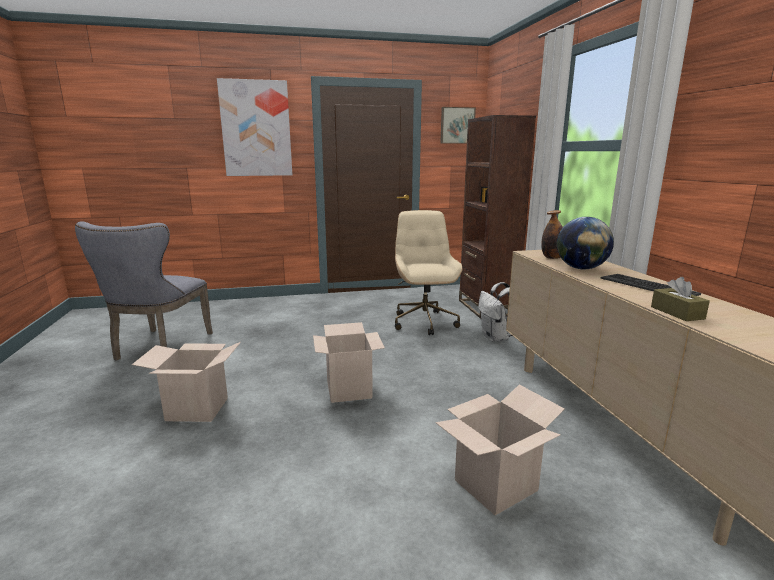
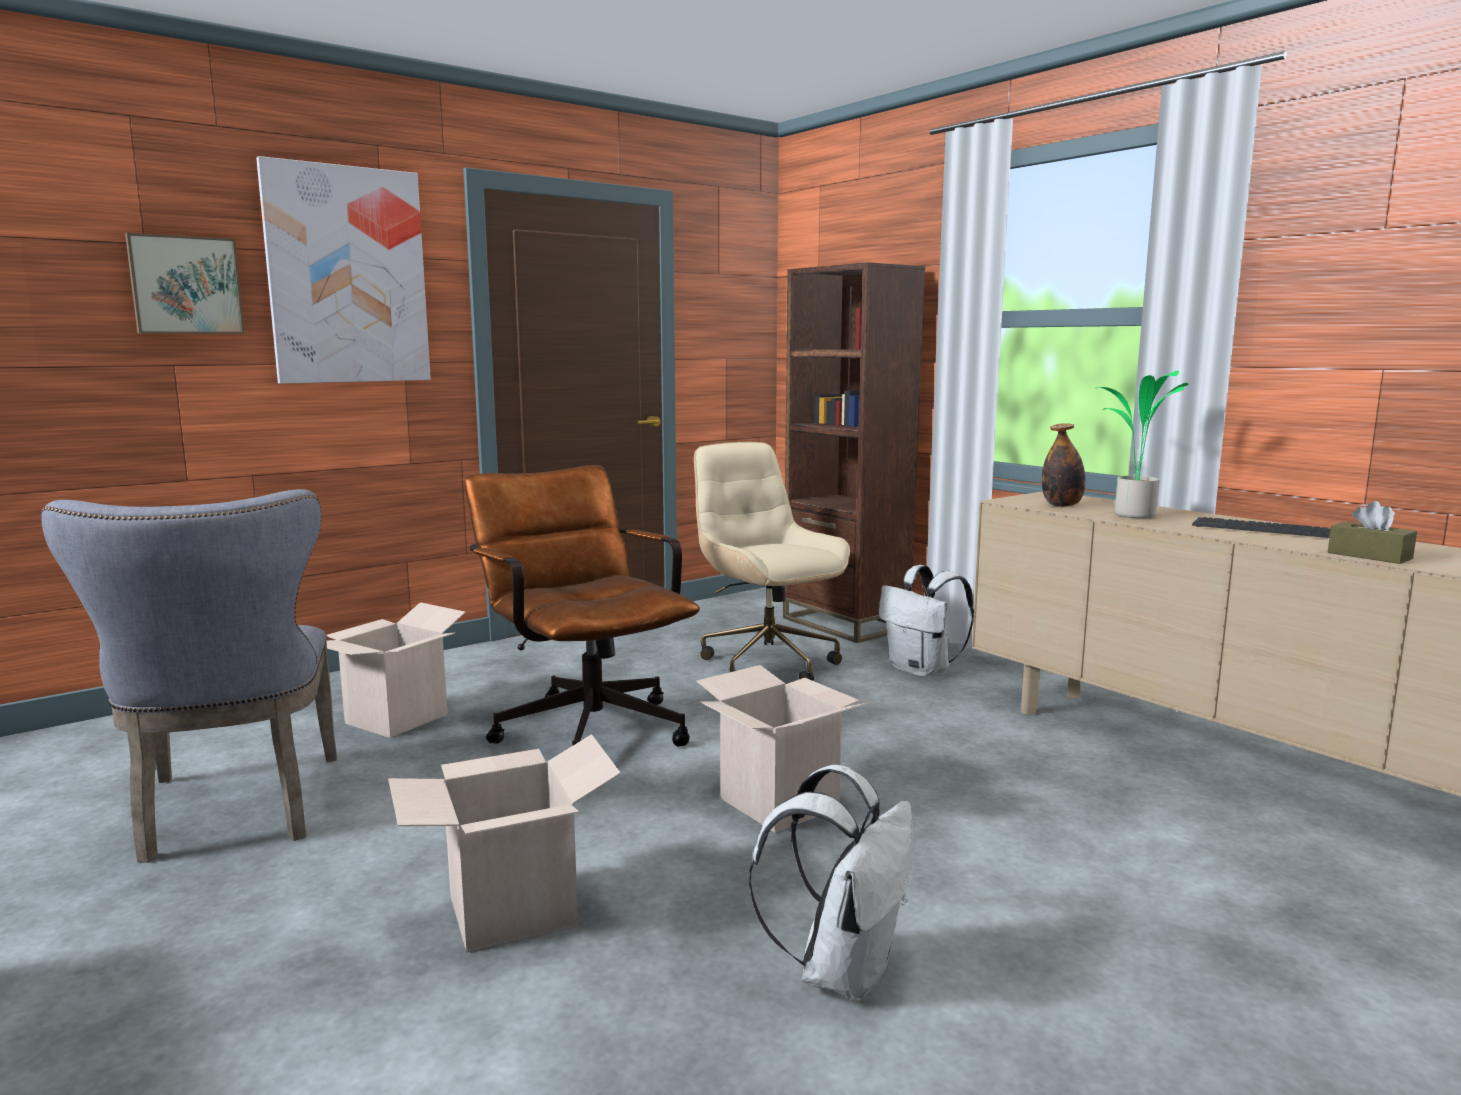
camera: 25 degrees left, 5 degrees down
(283, 472) = (842, 970): none -> white backpack
(312, 337) = (585, 726): none -> brown office chair
(457, 125) = (734, 281): picture -> picture (185, 285)
(495, 485) = (1183, 888): cardboard box -> cardboard box (396, 719)
(581, 268) = (1134, 516): globe -> potted plant

